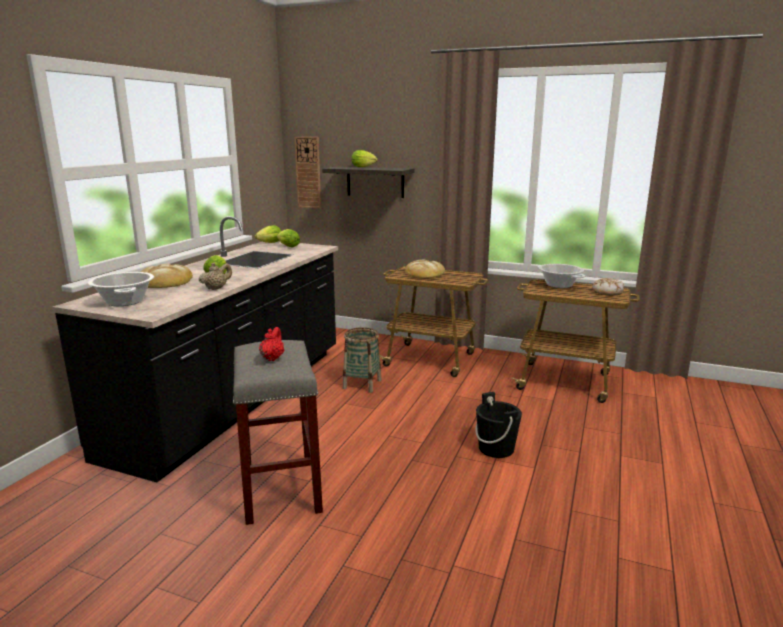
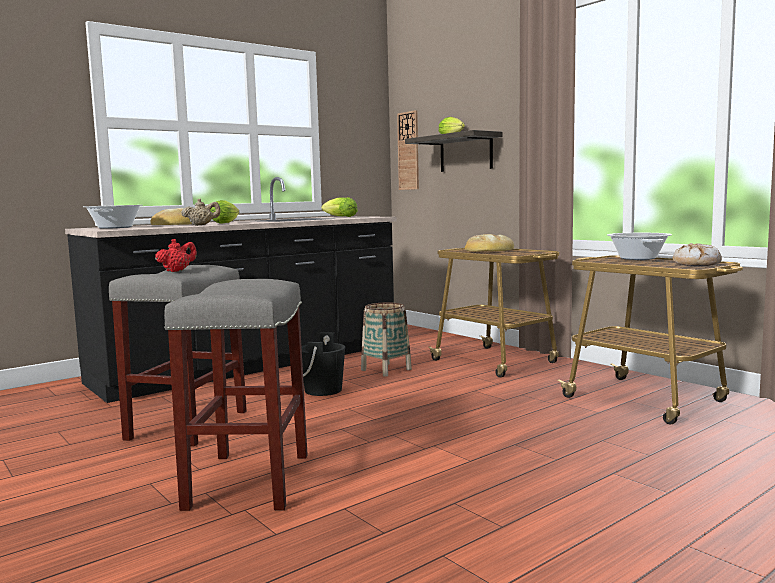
camera: 30 degrees right, 10 degrees down
(415, 534) = (248, 480): none -> grey stool
(496, 448) = (450, 437): black bucket -> black bucket (323, 390)

